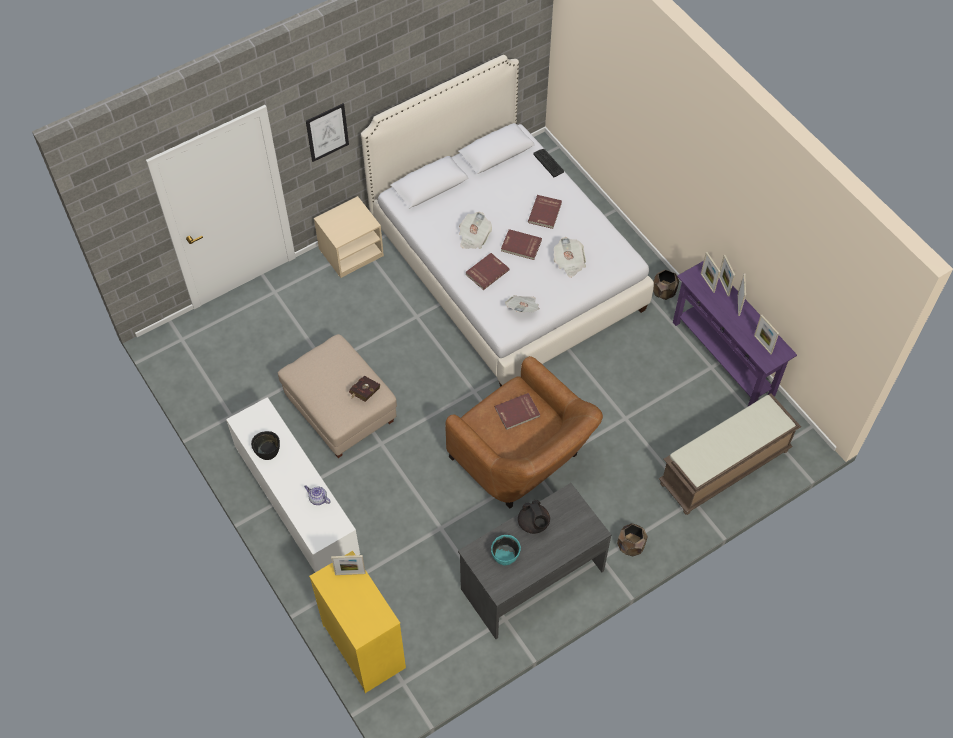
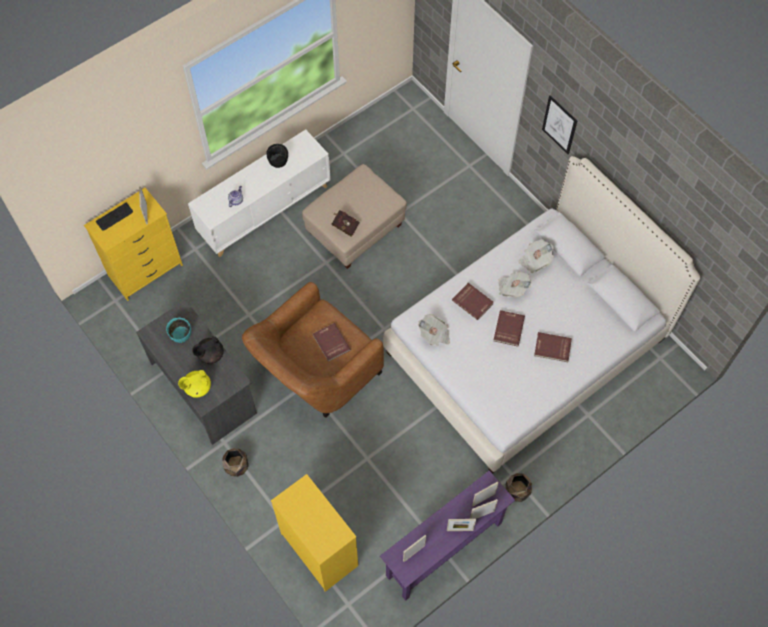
camera: 85 degrees right, 5 degrees up
(351, 252) = (521, 217): beige nightstand -> none
(548, 163) = (617, 348): keyboard -> keyboard (114, 217)
(569, 263) = (494, 372): newspaper -> newspaper (535, 260)
(575, 538) = (197, 388): none -> yellow teapot
(724, 468) = (320, 549): brown bench -> yellow dresser

